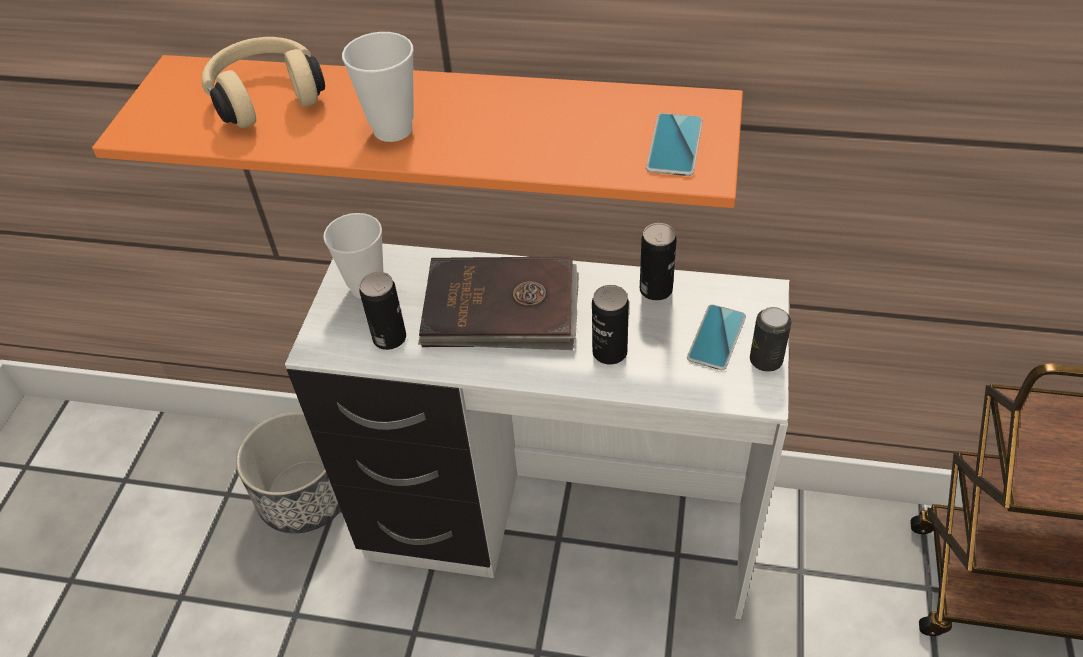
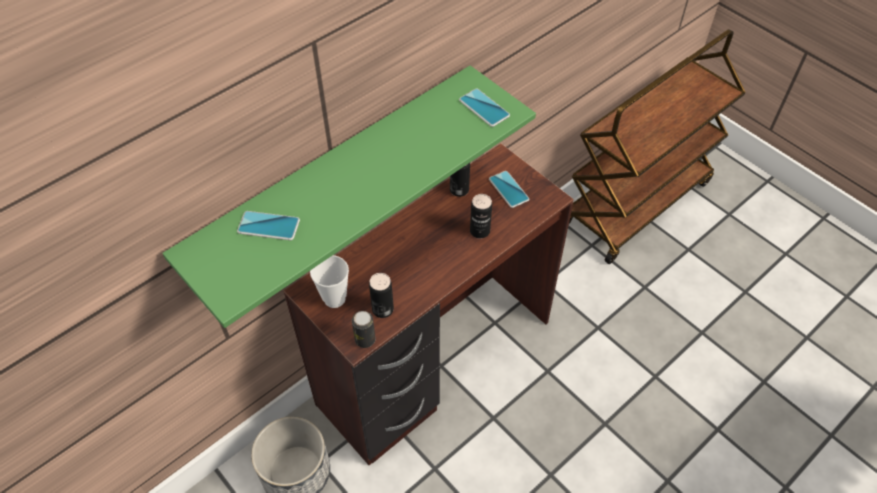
camera: 55 degrees left, 5 degrees up
(266, 97) = (269, 226): beige headphones -> phone
(393, 129) = (360, 191): cup -> none
(447, 126) = (334, 178): orange shelf -> green shelf
(501, 309) = (411, 253): brown book -> none
(558, 533) = (437, 363): white desk -> brown desk
(766, 360) = (537, 183): can -> can (365, 339)

